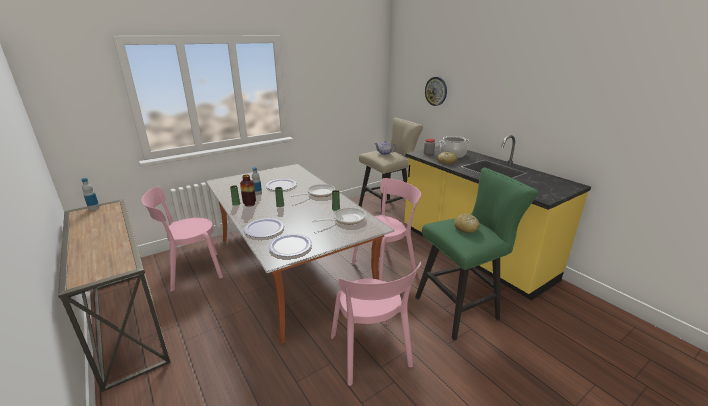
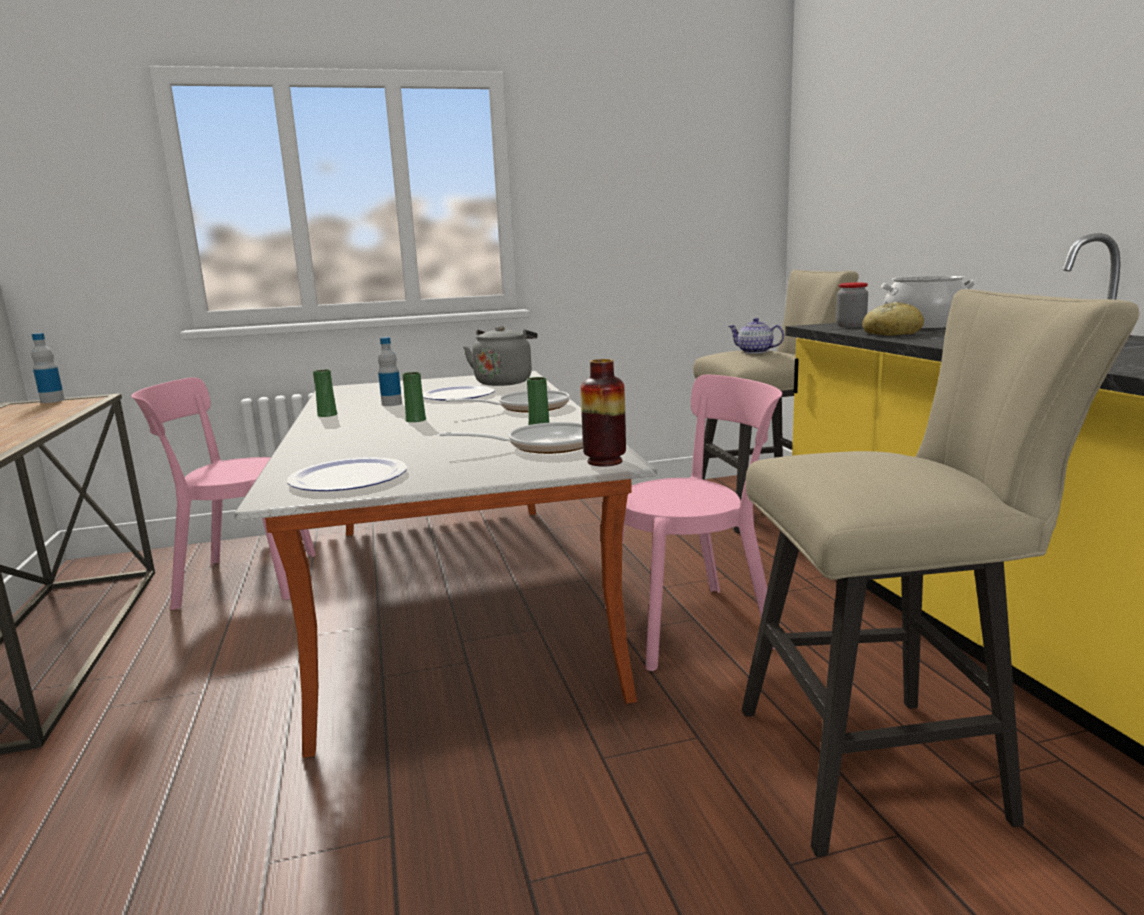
camera: 20 degrees right, 10 degrees down
(249, 204) = (353, 416): vase -> vase (604, 461)
(264, 229) = (330, 449): plate -> none
(292, 174) = (504, 382): none -> grey kettle
(371, 354) = (520, 837): pink chair -> none
(436, 91) = (896, 179): wall clock -> none
(461, 308) = (887, 764): green stool -> beige stool
(466, 228) = (874, 463): bread -> none

